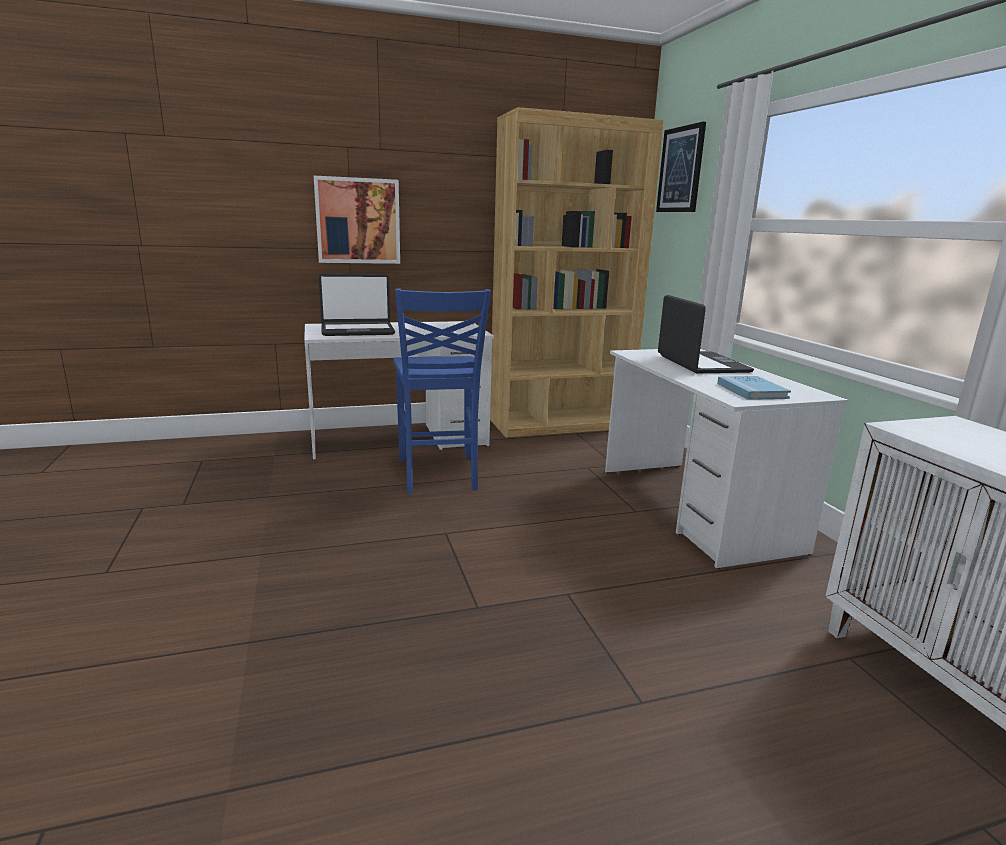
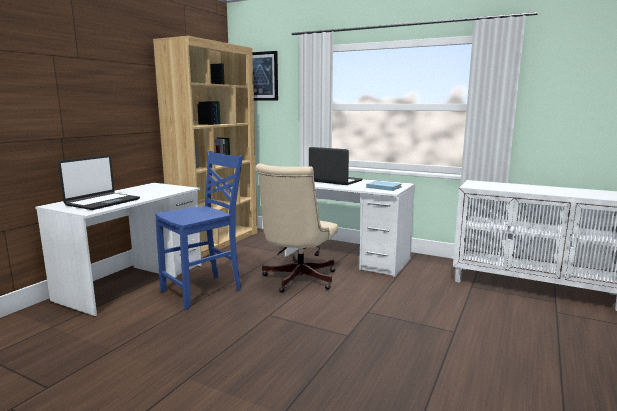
camera: 45 degrees left, 5 degrees down
(358, 221) = (67, 115): picture -> none
(438, 475) = (203, 291): blue chair -> blue chair turned 75 degrees counterclockwise
(560, 508) = (297, 280): none -> beige office chair

